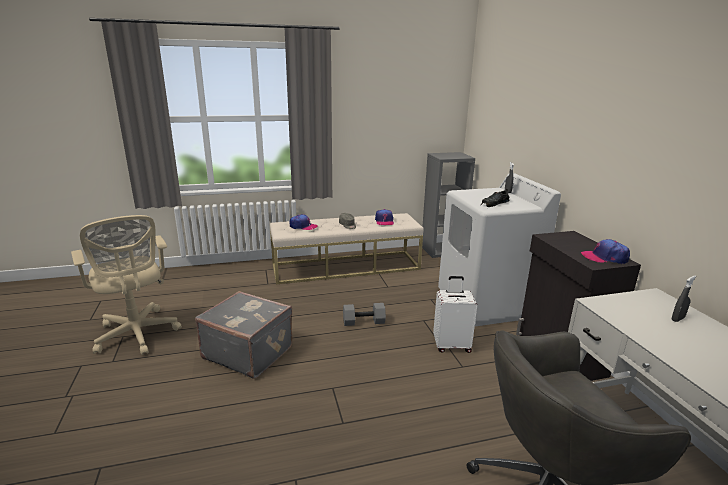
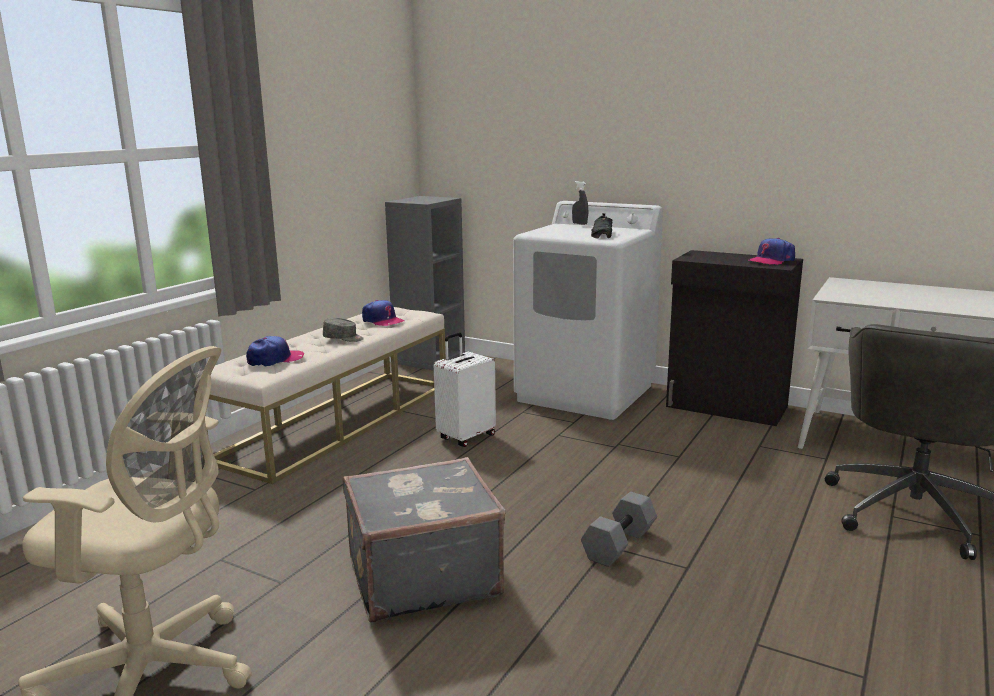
camera: 45 degrees left, 5 degrees down
(363, 322) = (498, 468): grey dumbbell -> grey dumbbell (620, 545)
(451, 345) = (632, 443): white suitcase -> white suitcase (465, 437)
(677, 319) = (892, 290): grey spray bottle -> none

